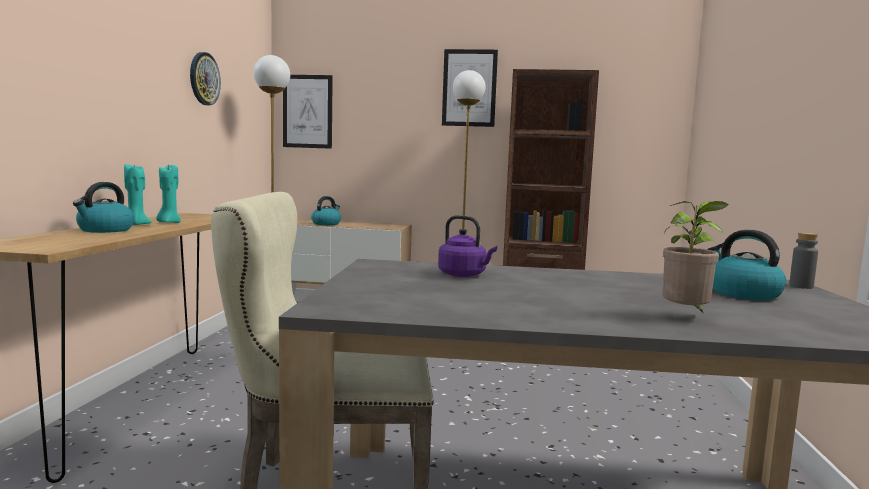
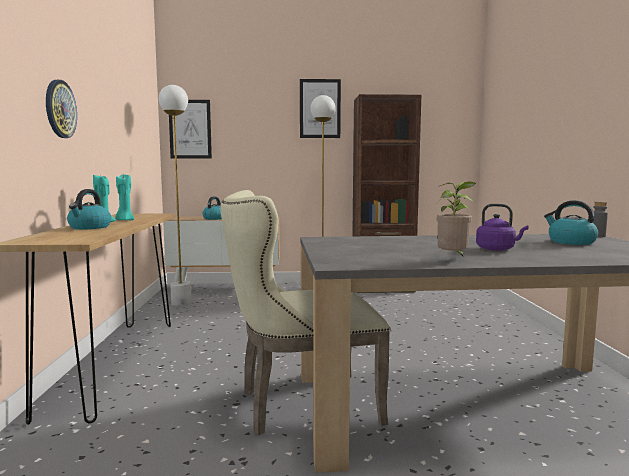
camera: 10 degrees left, 0 degrees up
(204, 79) = (122, 104): wall clock -> wall clock (60, 109)
(464, 275) = (389, 242): purple kettle -> purple kettle (497, 249)
(686, 317) = (556, 255): potted plant -> potted plant (453, 259)

